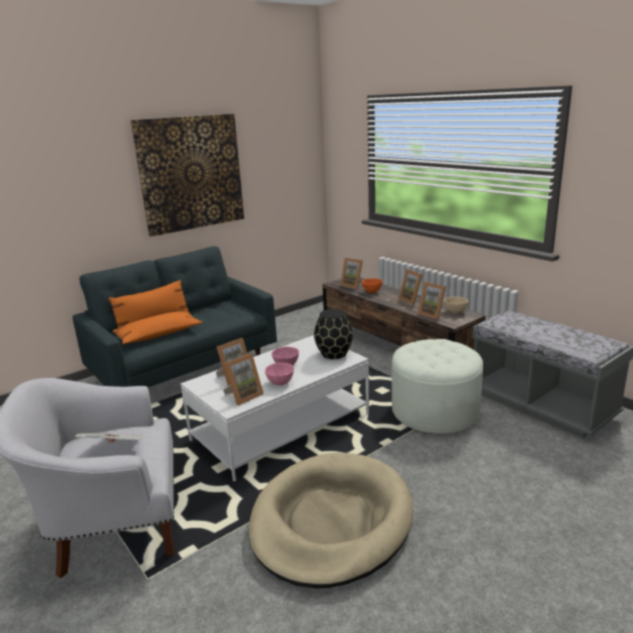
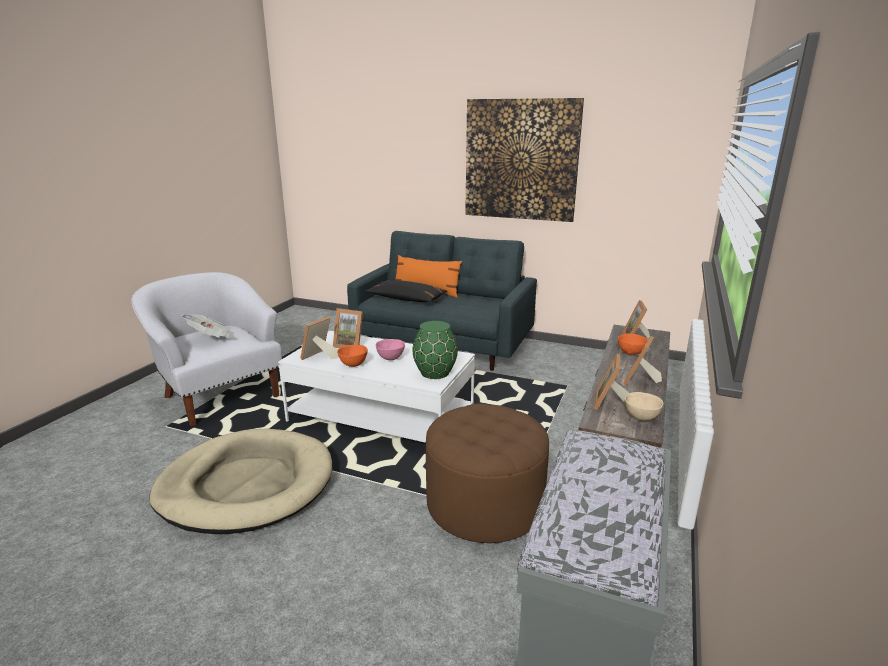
camera: 60 degrees right, 0 degrees up
(158, 335) = (406, 299): orange pillow -> black pillow
(243, 396) = (320, 357): picture frame -> picture frame turned 105 degrees clockwise
(280, 383) = (353, 364): pink bowl -> orange bowl
(334, 354) = (434, 373): black vase -> green vase
(435, 411) = (484, 504): white ottoman -> brown ottoman

